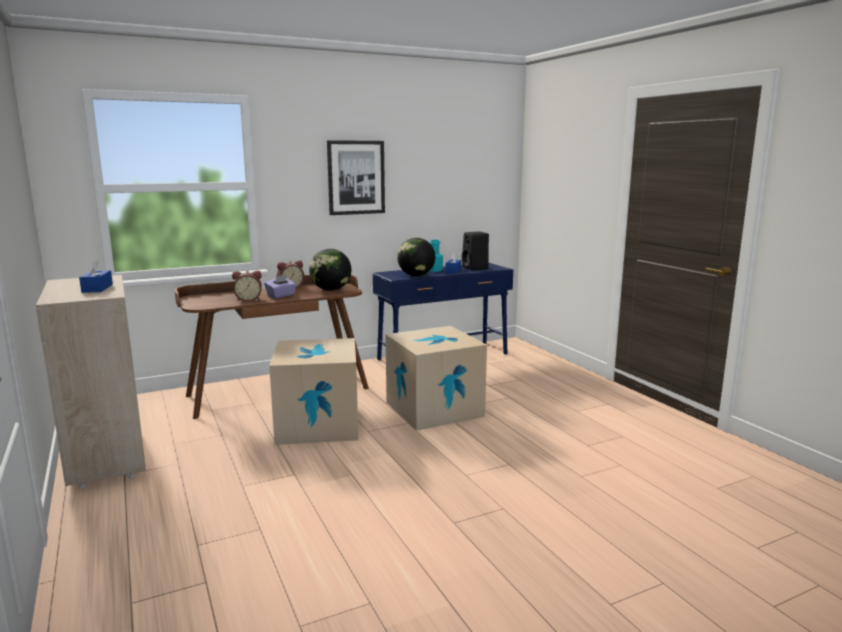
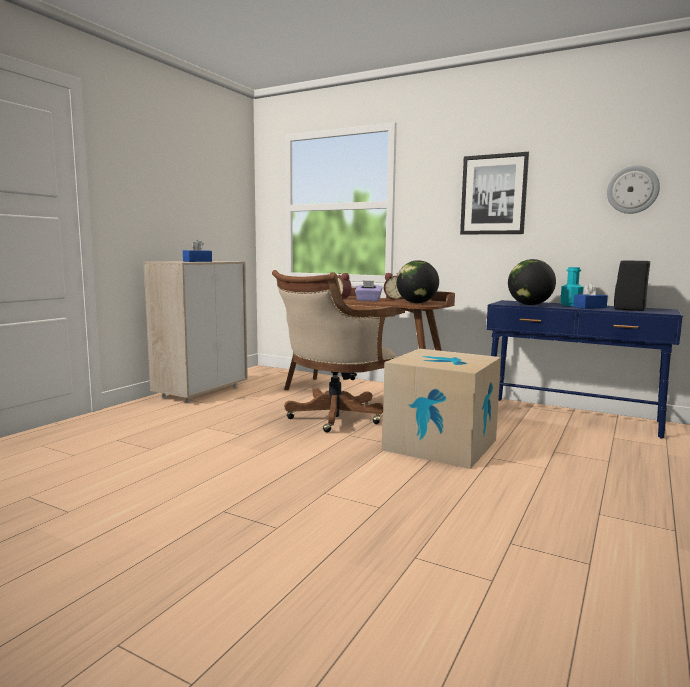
camera: 55 degrees right, 5 degrees down
(318, 425) = (332, 418): cardboard box -> office chair
(455, 176) = (632, 190): none -> wall clock

